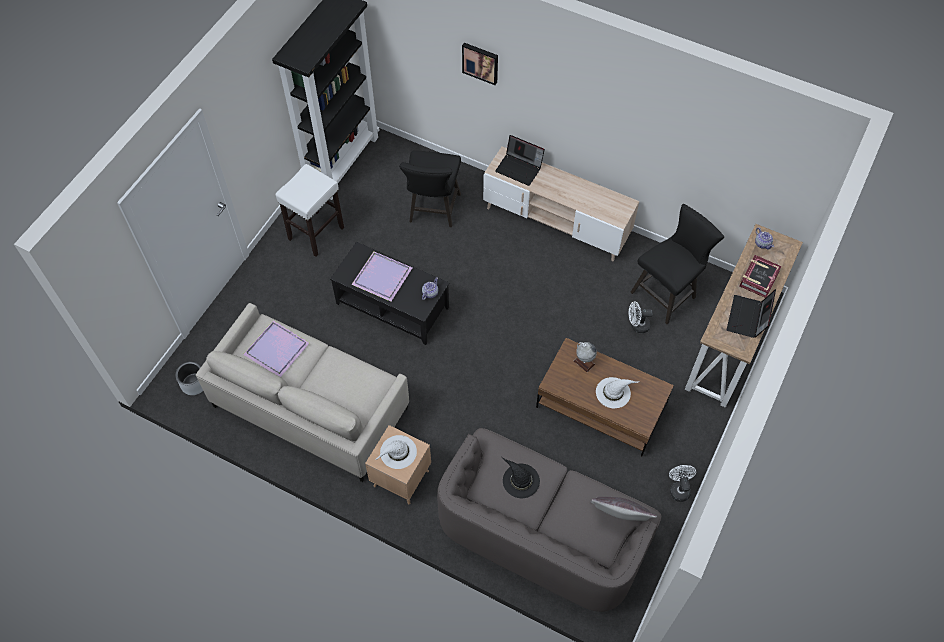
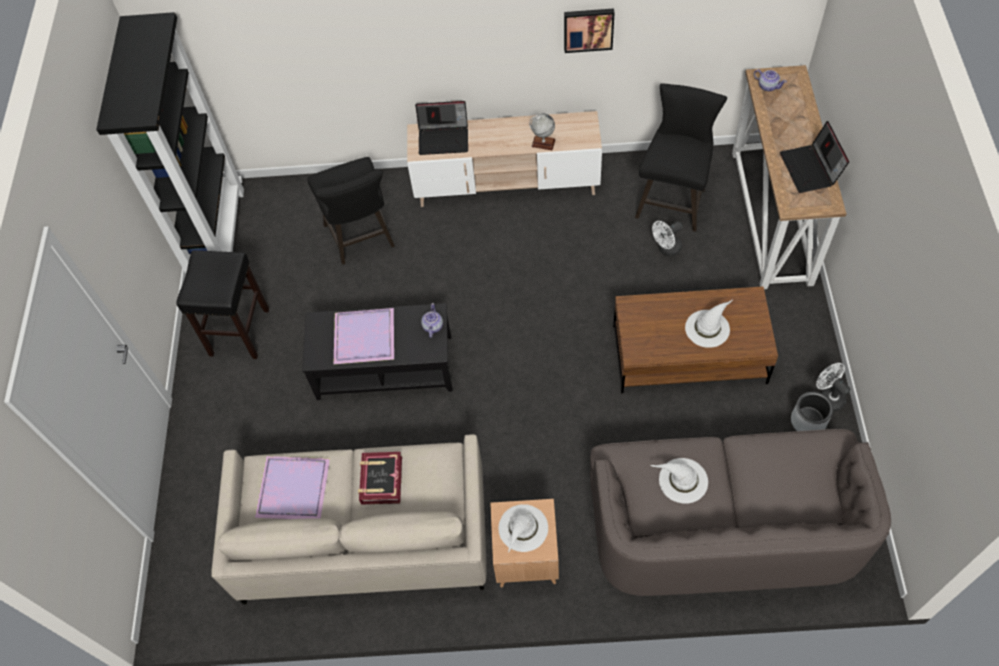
camera: 25 degrees left, 0 degrees up
(194, 384) = (200, 590): grey planter -> grey planter (808, 421)
(316, 233) = (239, 331): white stool -> black stool
(480, 62) = (351, 26): picture -> picture (588, 29)
(520, 480) = (682, 480): black hat -> white hat
(584, 362) = (654, 312): globe -> globe (543, 143)
(618, 519) = (815, 462): grey pillow -> none
(758, 278) = (790, 123): book -> book (381, 480)

